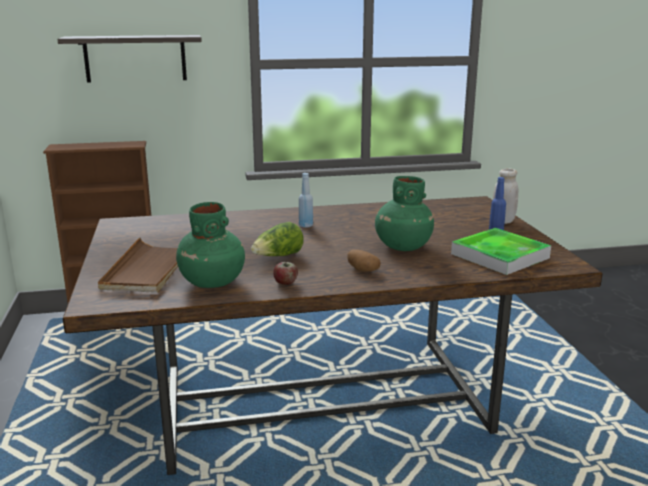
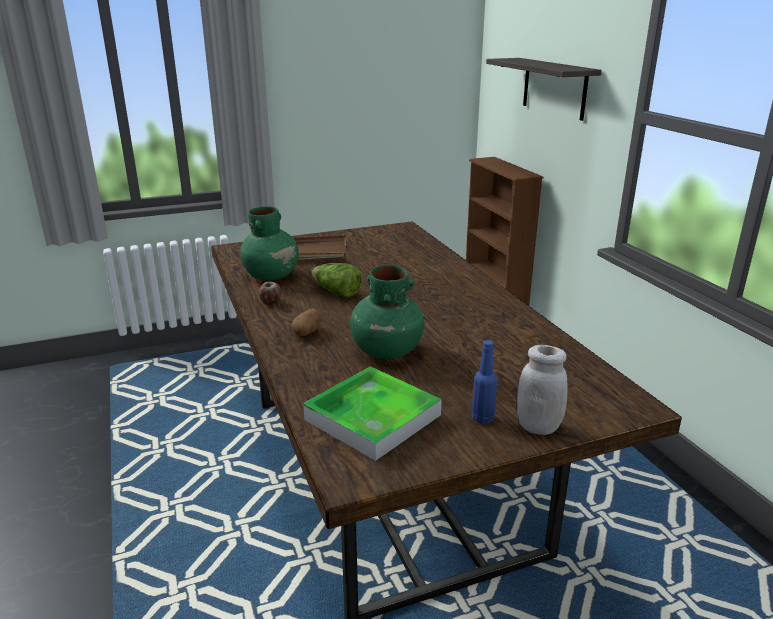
camera: 80 degrees right, 5 degrees up
(306, 225) = (435, 296): blue bottle -> none

